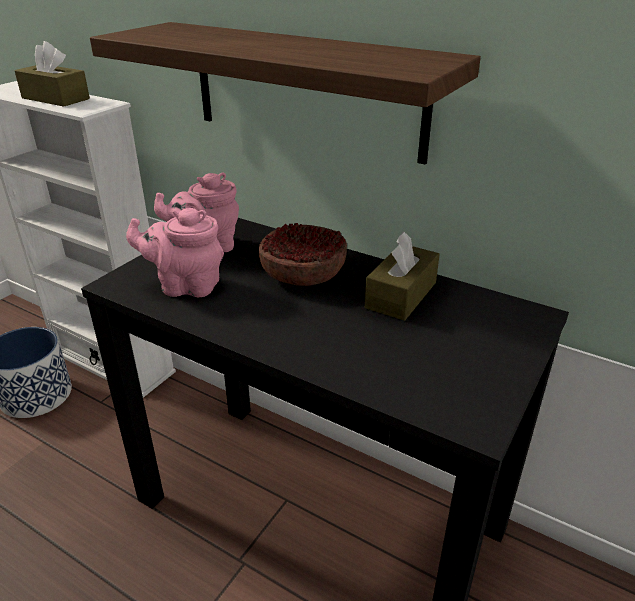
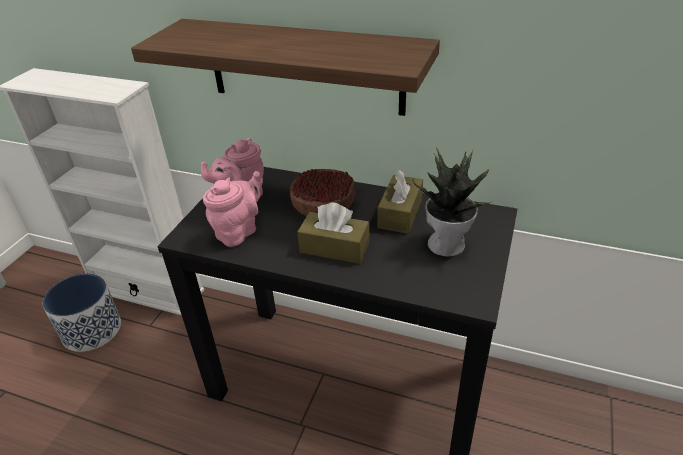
camera: 10 degrees left, 5 degrees up
(55, 98) = (82, 85): brown tissue box -> brown tissue box (334, 248)
(186, 286) = (239, 231): pink teapot -> pink teapot turned 135 degrees clockwise
(456, 342) = (448, 244): none -> potted plant

